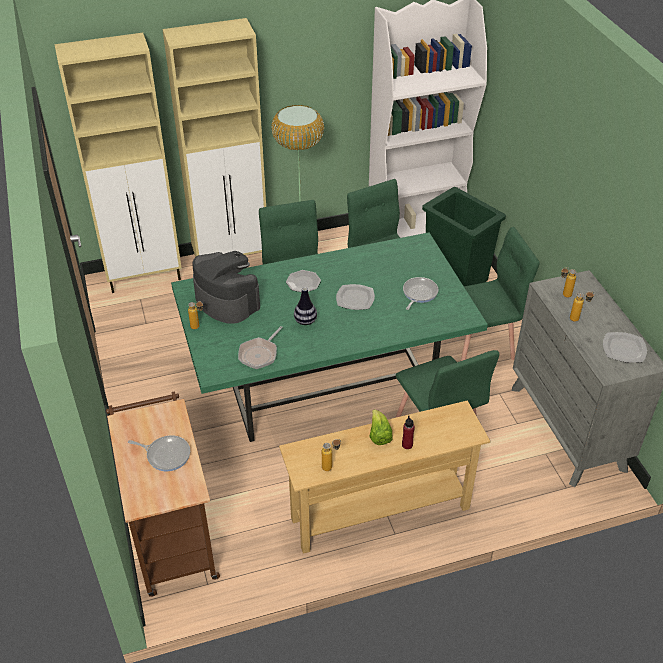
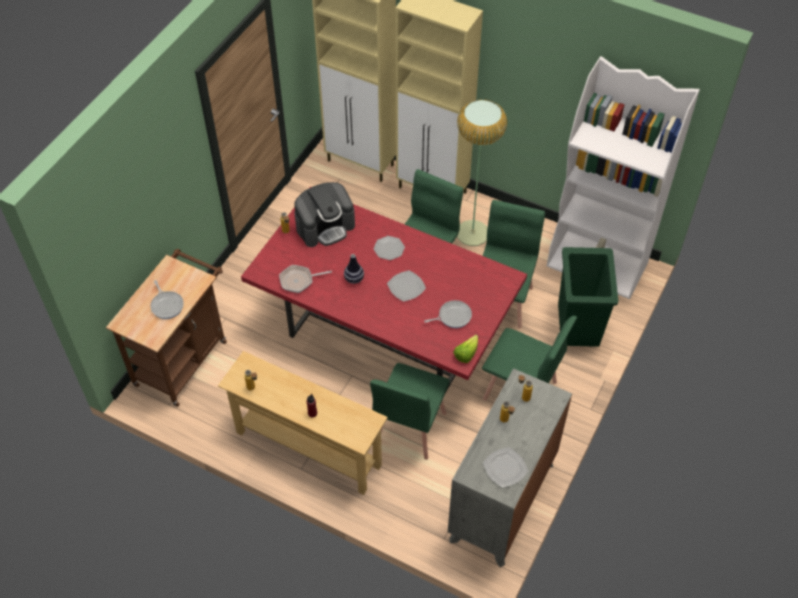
camera: 45 degrees right, 10 degrees up
(227, 301) = (325, 226): coffee machine -> coffee machine turned 60 degrees clockwise
(325, 380) = (384, 332): green dining table -> red dining table
(379, 435) = (304, 393): lettuce -> lettuce (466, 354)

